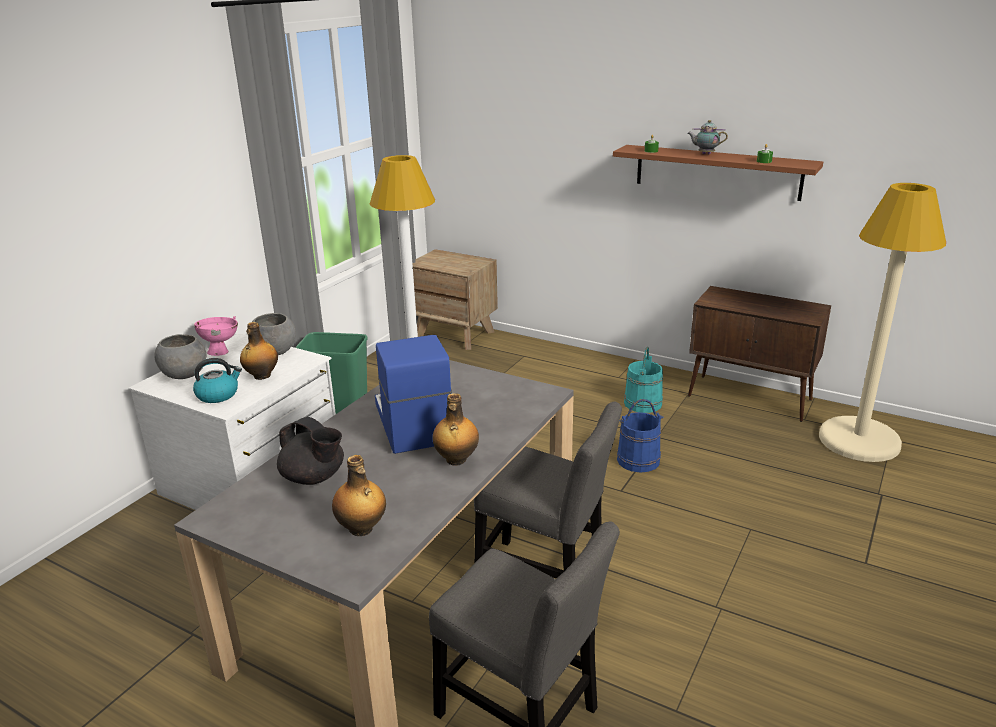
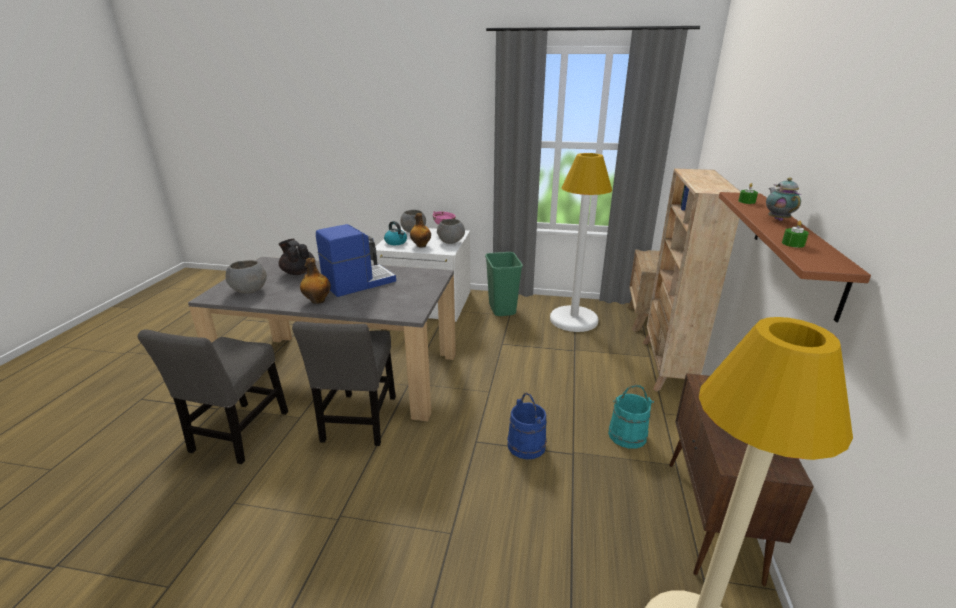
camera: 70 degrees right, 0 degrees up
(314, 477) = (298, 272): black teapot -> black teapot turned 120 degrees clockwise
(361, 529) = (249, 291): bottle -> grey bowl
(547, 353) = (667, 367): none -> beige bookcase

